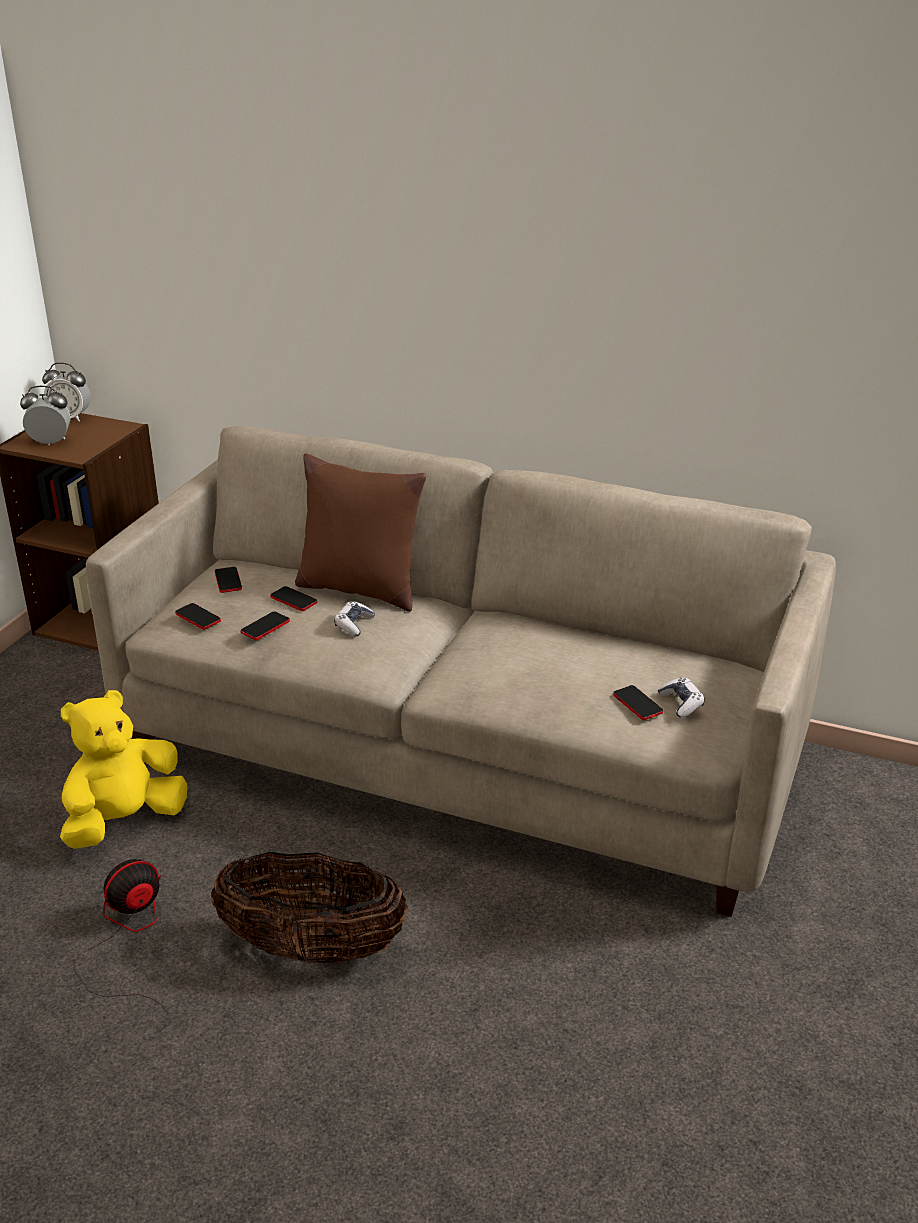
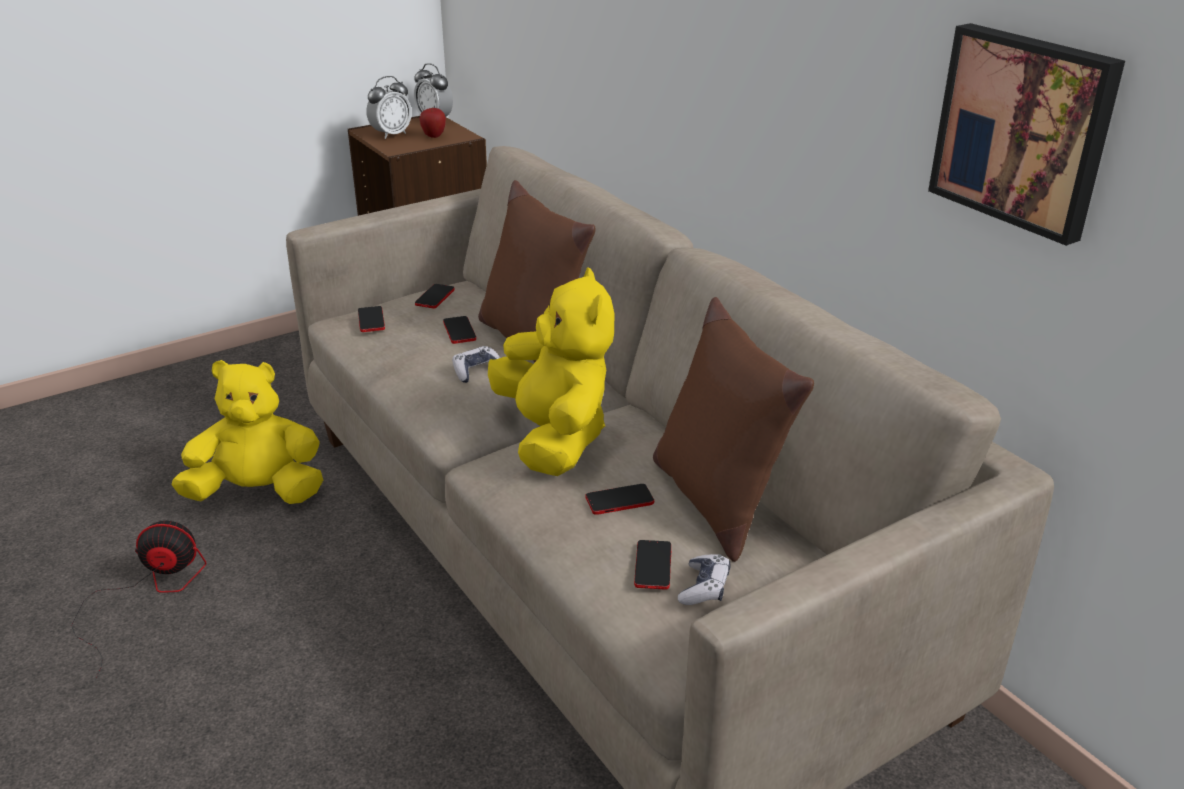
camera: 35 degrees right, 0 degrees up
(50, 442) = (391, 134): alarm clock -> alarm clock turned 105 degrees clockwise
(95, 434) = (434, 136): none -> apple
(265, 627) = (404, 346): phone -> phone (619, 500)
(312, 948) = (261, 682): basket -> none
(469, 651) = (554, 438): none -> yellow plush toy
(622, 650) = (716, 499): none -> brown pillow
(773, 334) = (1024, 130): none -> picture

